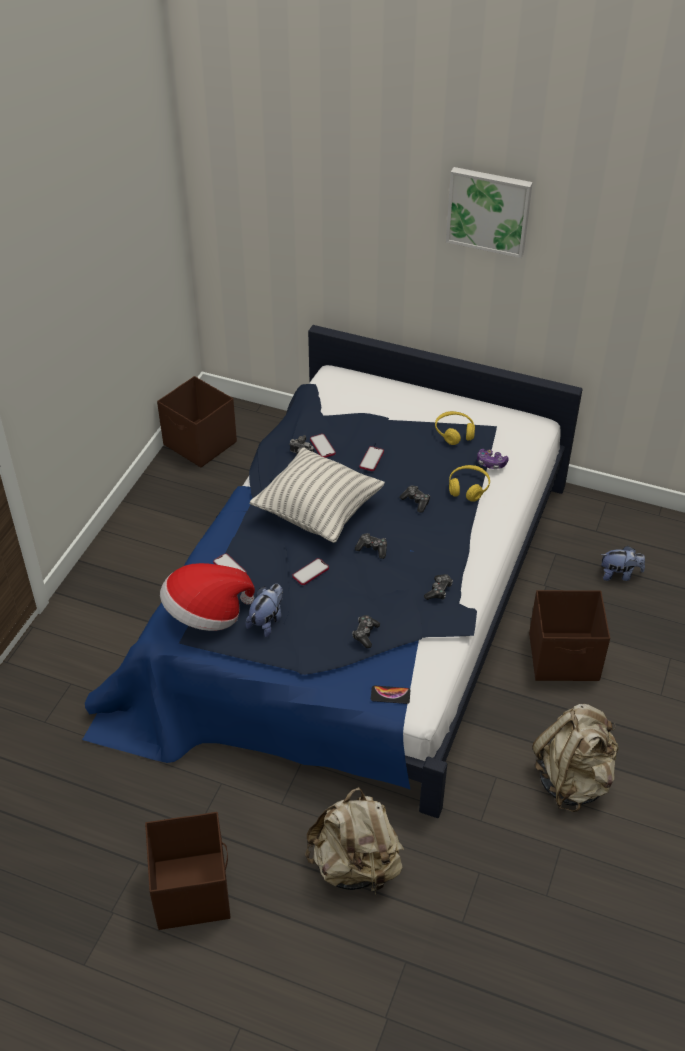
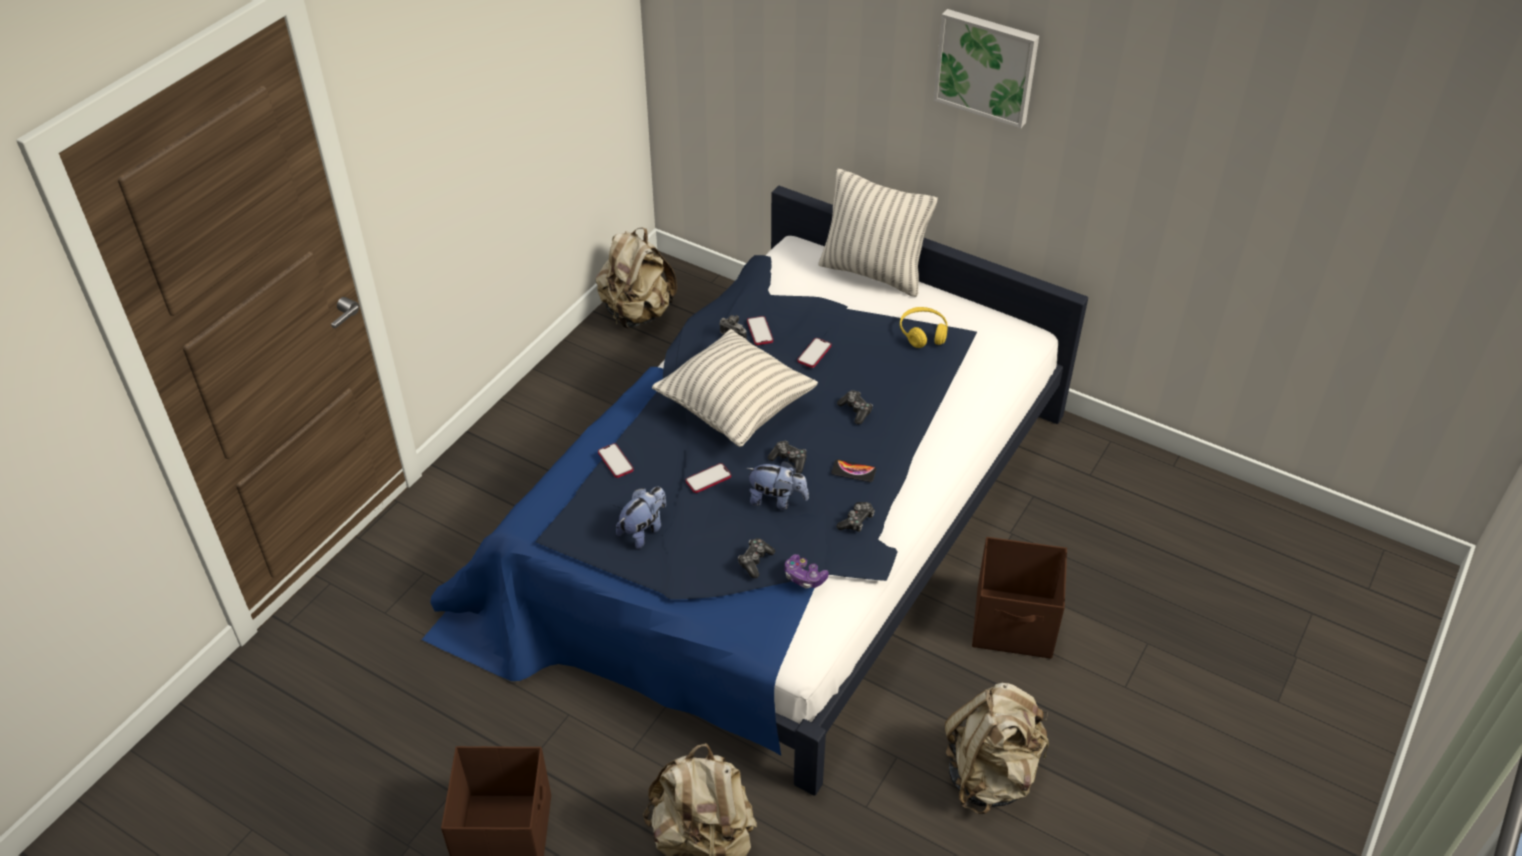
camera: 10 degrees right, 0 degrees up
(200, 444) = (637, 313): brown storage box -> beige backpack
(206, 614) = (575, 512): hat -> none
(390, 695) = (768, 638): phone -> phone (853, 471)
(401, 388) = (873, 273): none -> pillow
(468, 488) = (923, 401): yellow headphones -> none
(491, 463) = (958, 375): game controller -> game controller (804, 577)
(619, 574) = (1106, 532): plush toy -> plush toy (777, 500)

